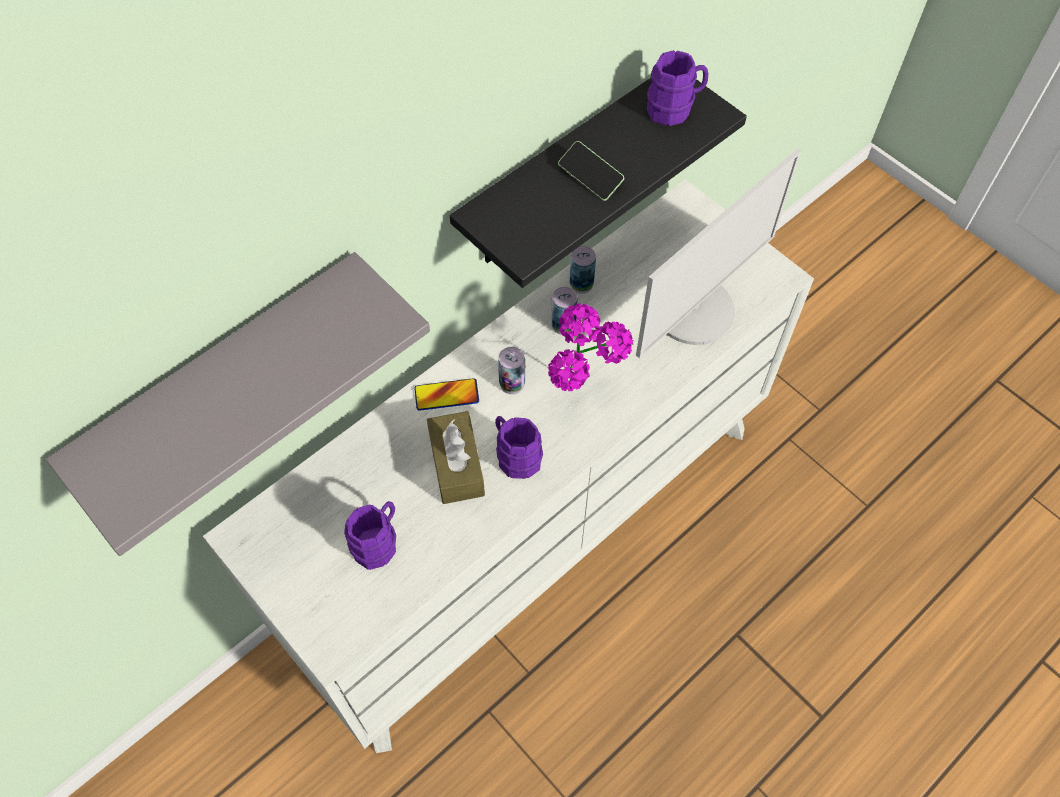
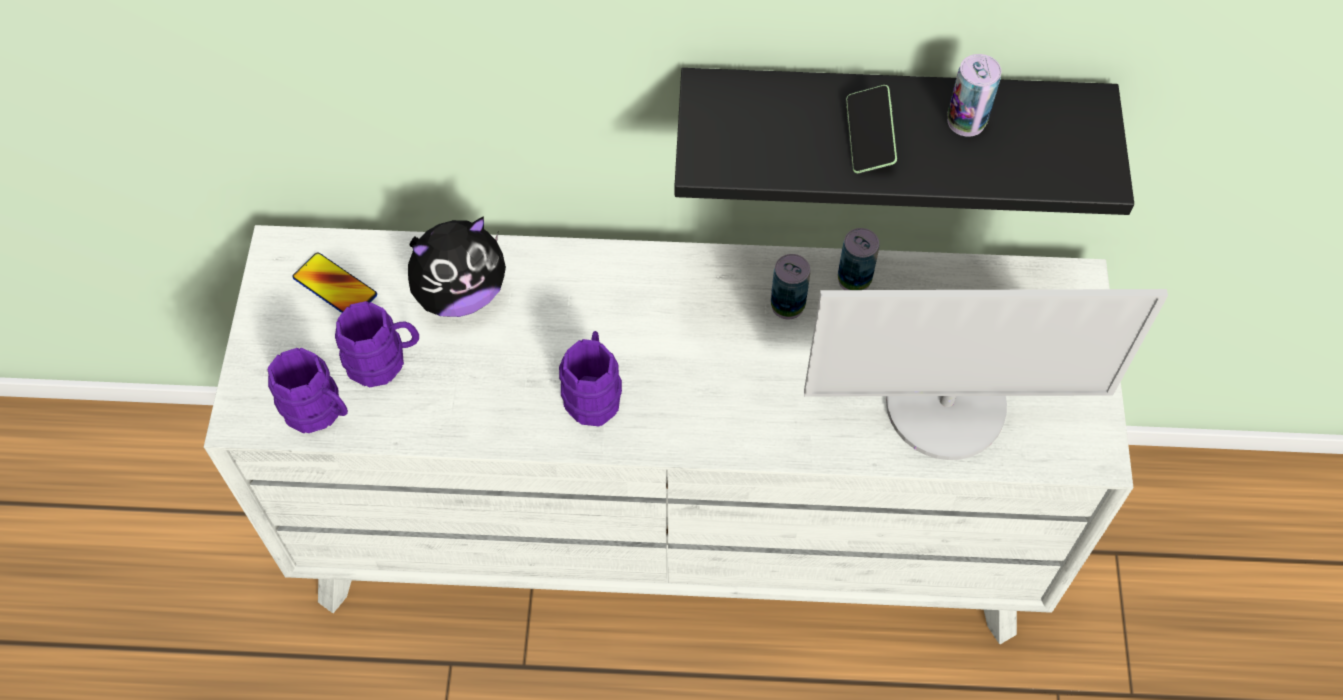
camera: 45 degrees right, 0 degrees up
(225, 381) = (322, 70): grey shelf -> none
(379, 467) = (460, 293): none -> plush toy
(446, 395) = (595, 278): phone -> phone (335, 286)
(456, 465) = (530, 352): brown tissue box -> none
(512, 384) = (669, 321): can -> can (966, 121)
(585, 395) = (727, 394): potted plant -> none
(675, 108) = (1056, 134): purple mug -> purple mug (319, 411)

